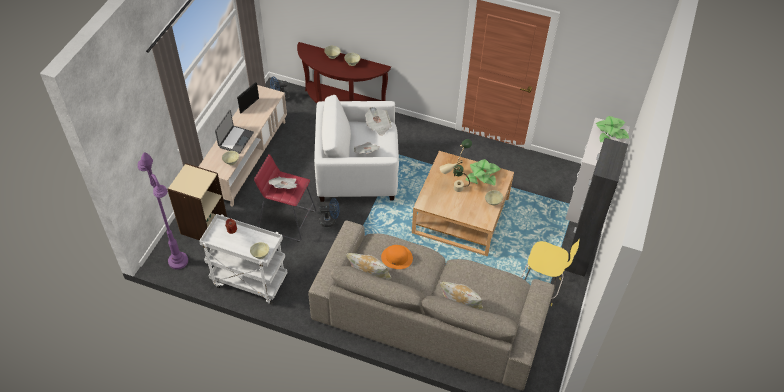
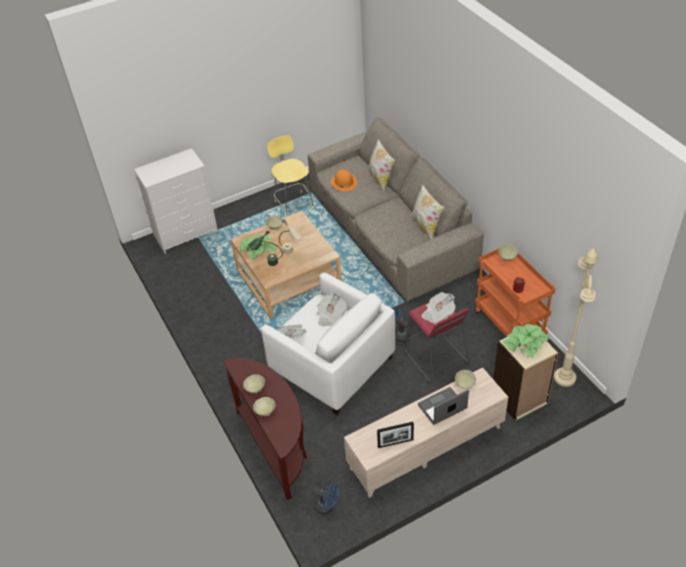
camera: 135 degrees left, 5 degrees down
(178, 261) = (565, 378): purple floor lamp -> beige floor lamp
(248, 281) = (510, 325): white cart -> orange cart
(397, 257) = (392, 226): orange hat -> orange hat (344, 182)
(579, 255) = (242, 207): black cabinet -> none
(611, 133) = (154, 171): potted plant -> potted plant (525, 343)

